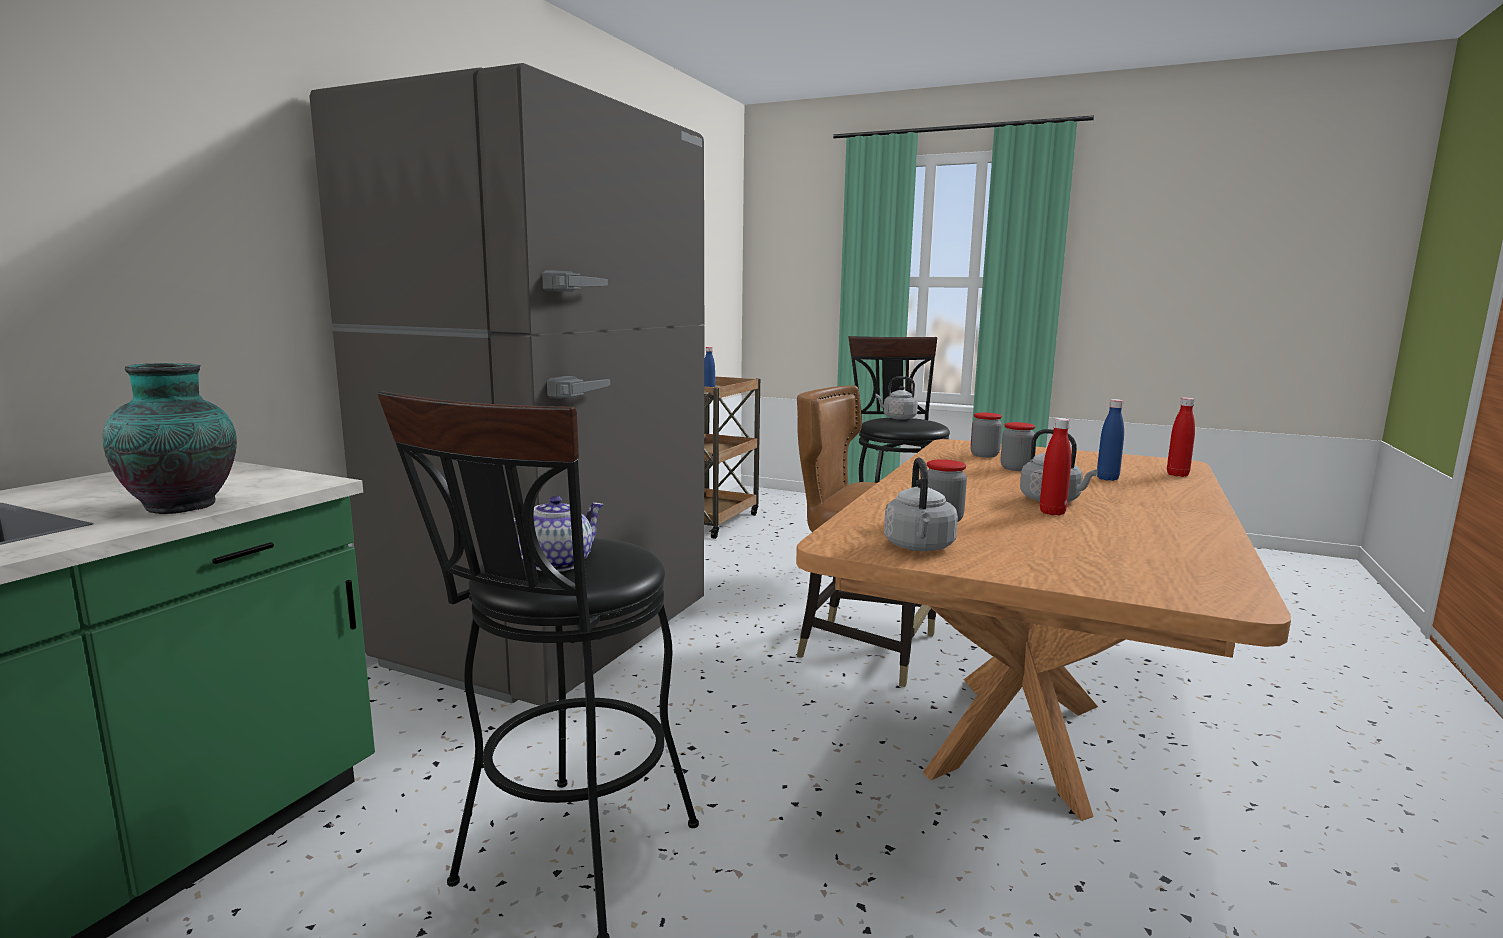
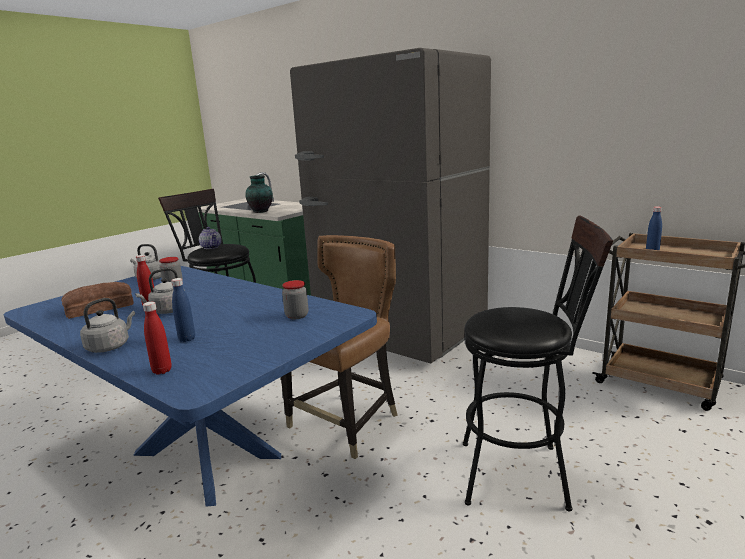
camera: 105 degrees right, 5 degrees up
(897, 418) = (536, 318): grey kettle -> grey kettle (110, 346)
(1016, 468) = (246, 317): jar -> none
(1020, 737) = (206, 455): brown dining table -> blue dining table
(1109, 541) = (100, 308): none -> bread

